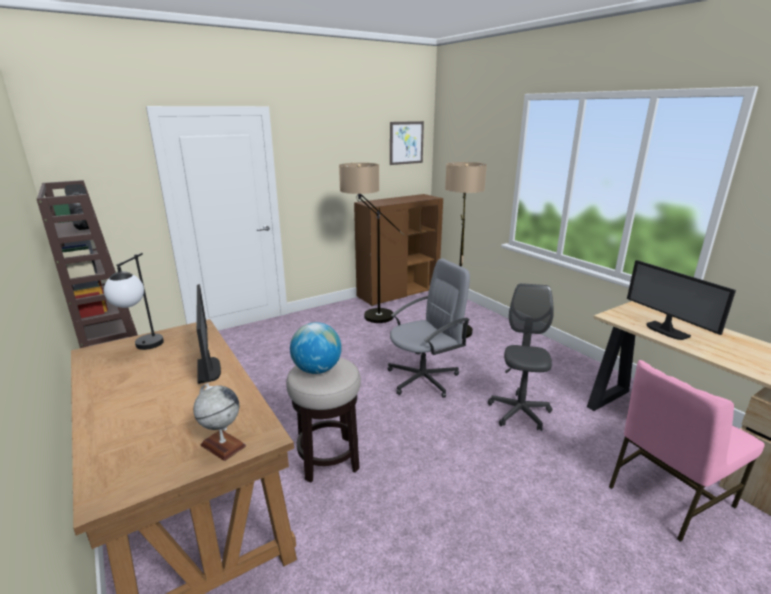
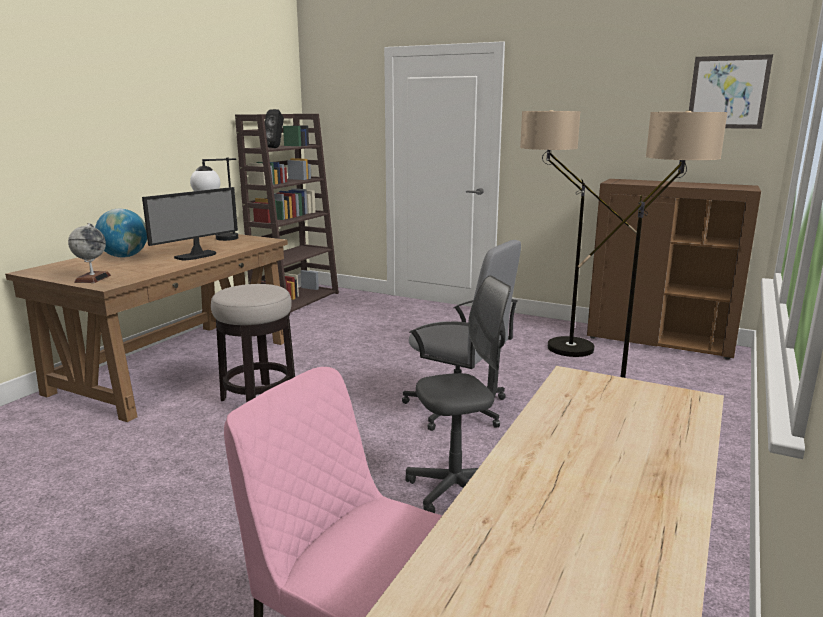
camera: 60 degrees right, 5 degrees down
(317, 370) = (247, 288): globe -> globe (124, 256)
(666, 331) = (575, 423): monitor -> none

